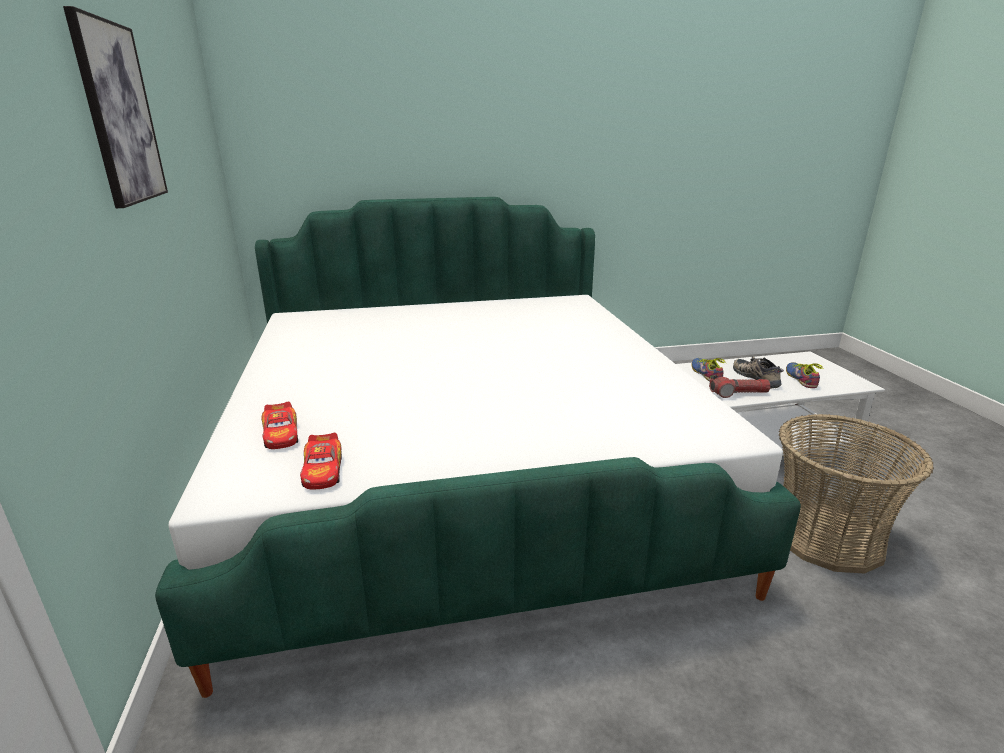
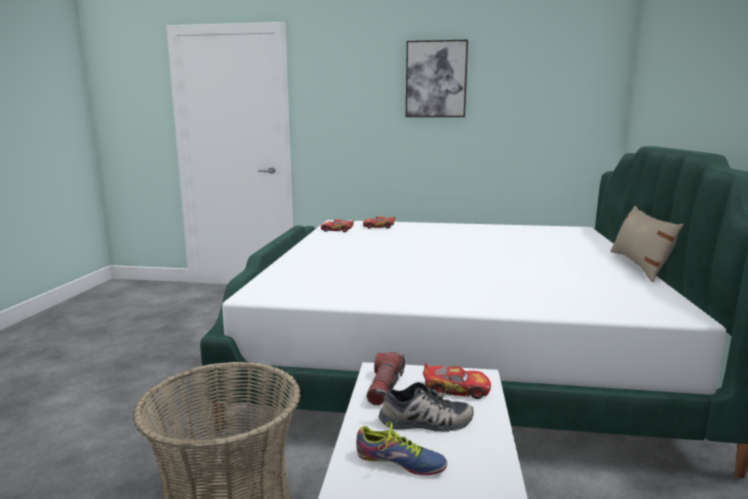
camera: 110 degrees right, 10 degrees down
(459, 302) = (639, 266): none -> beige pillow
(707, 373) = (456, 389): shoe -> toy car

